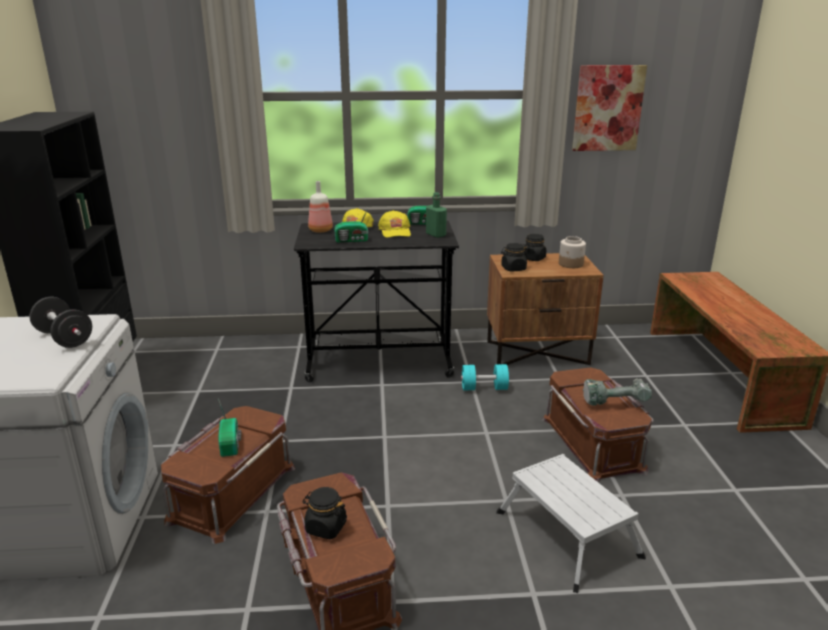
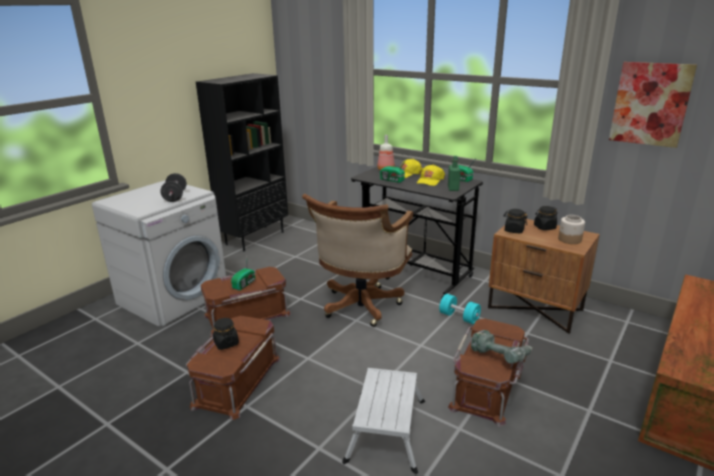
camera: 40 degrees right, 0 degrees up
(370, 420) = (360, 307): none -> office chair

